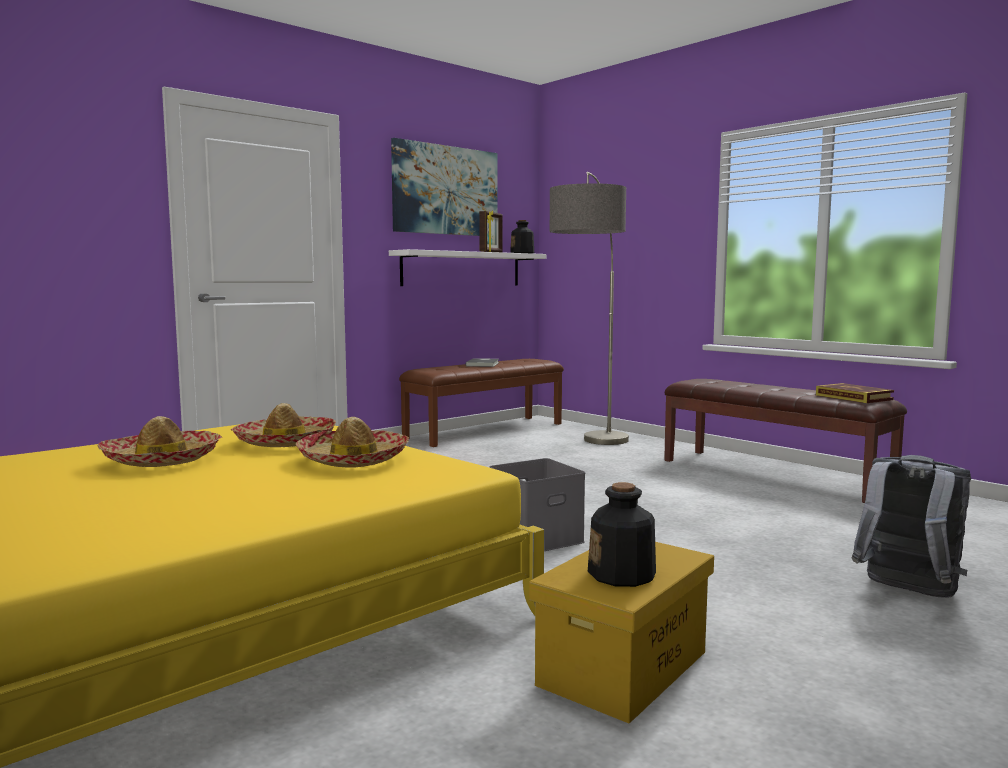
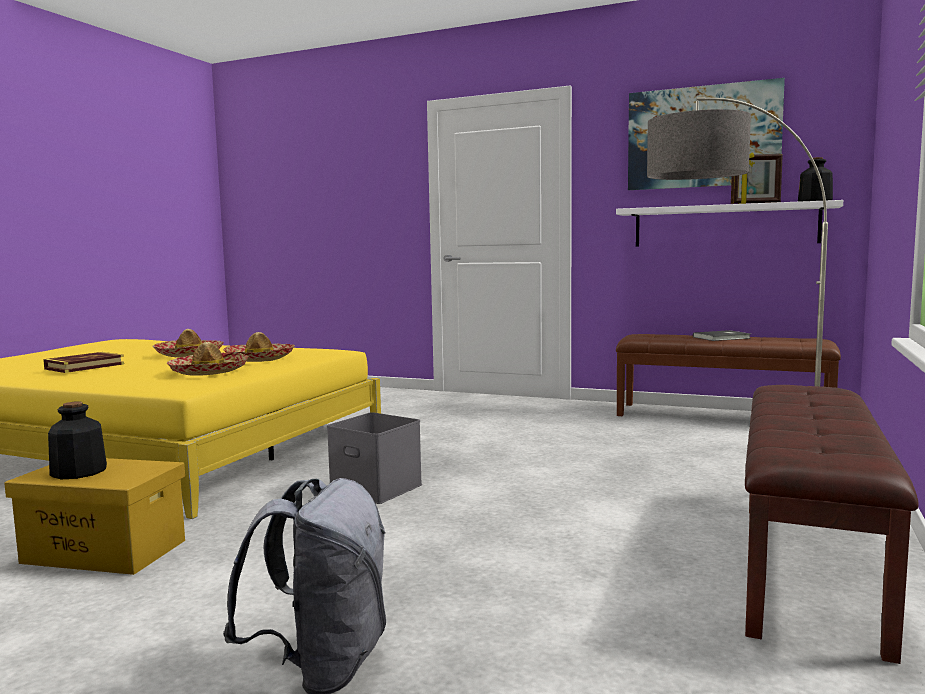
camera: 65 degrees right, 0 degrees up
(853, 397) = (824, 449): book -> book (84, 366)

